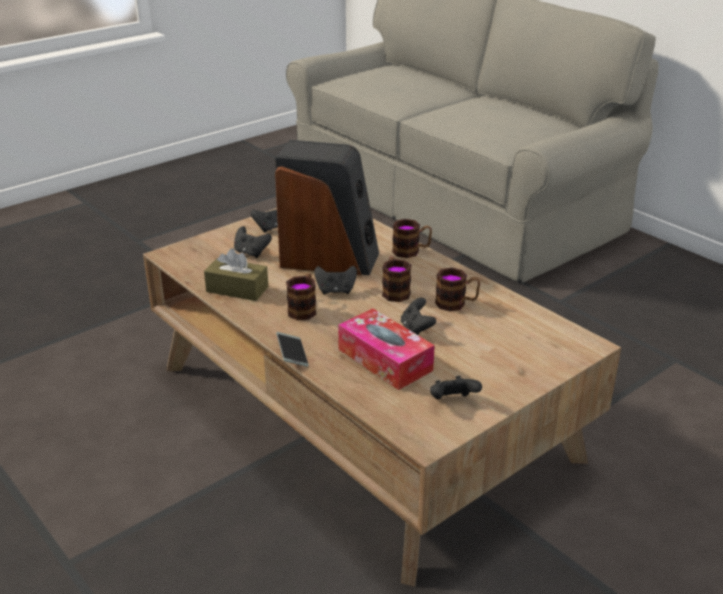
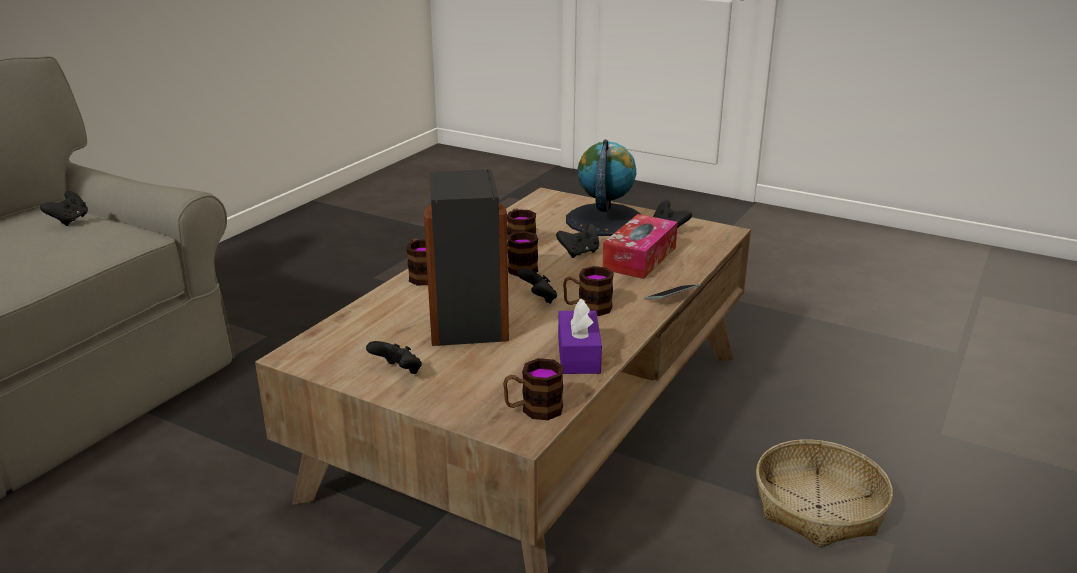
camera: 110 degrees left, 5 degrees down
(143, 533) = (818, 507): none -> basket
(189, 261) = (533, 409): none -> mug
(237, 289) = (578, 355): brown tissue box -> purple tissue box
(251, 253) = (481, 369): black game controller -> black game controller (69, 220)
(496, 364) = (604, 220): none -> globe

